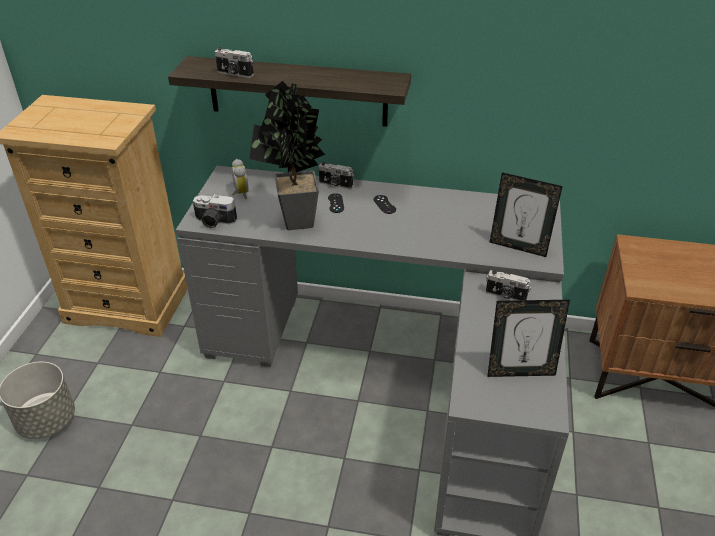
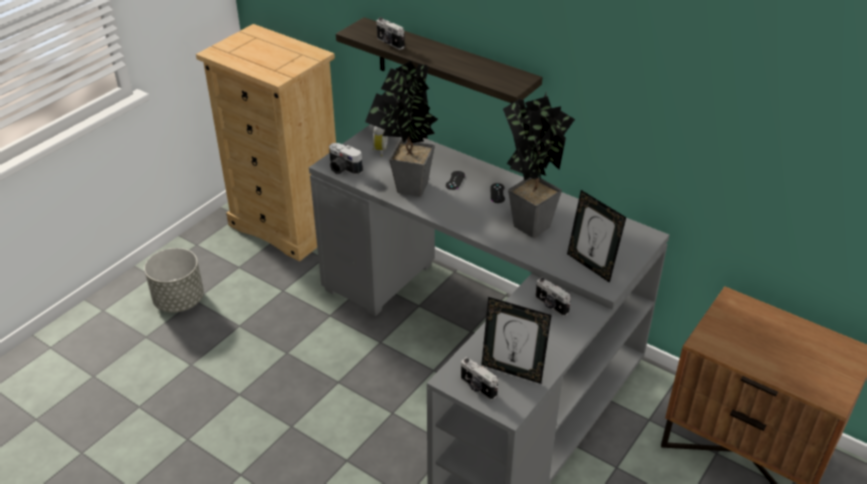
camera: 25 degrees right, 0 degrees up
(335, 185) = (467, 163): camera -> camera (477, 387)
(433, 223) = (529, 222): none -> potted plant

